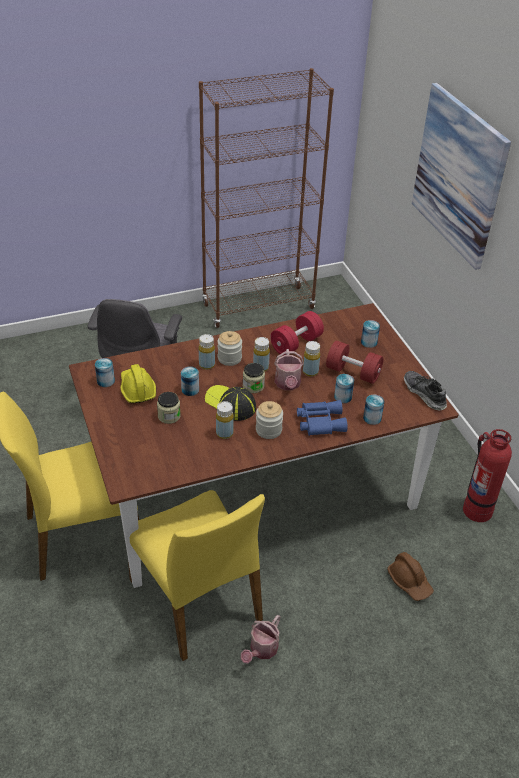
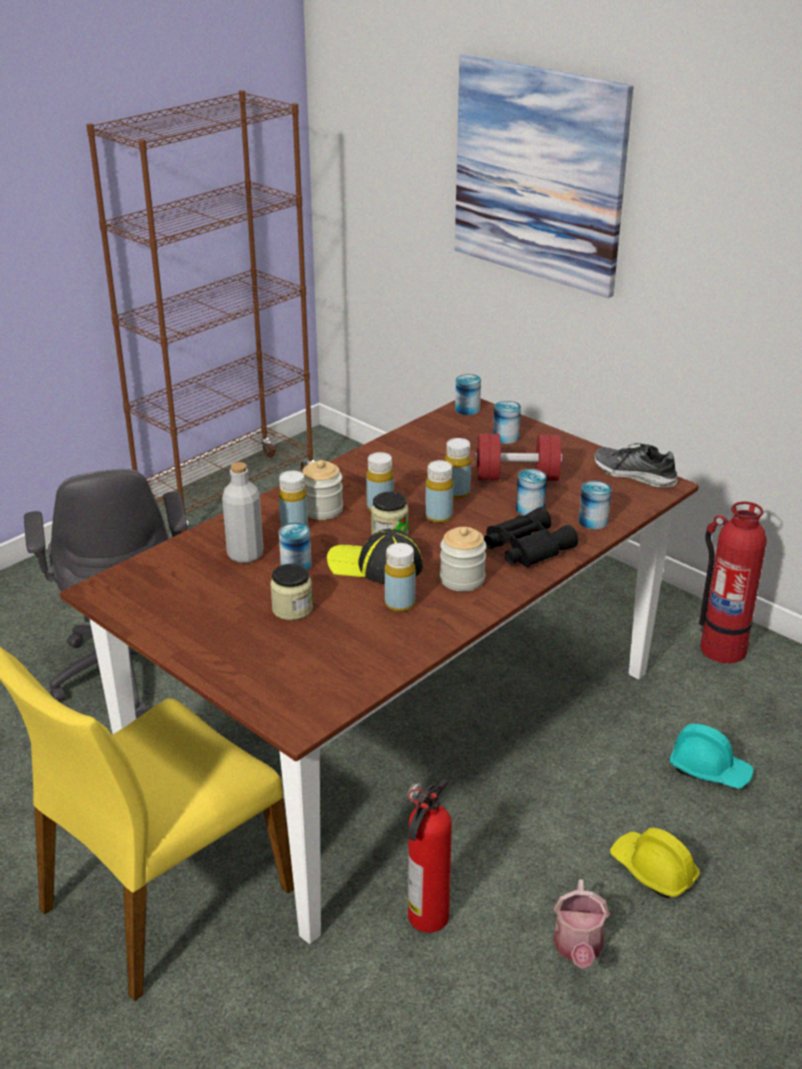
camera: 25 degrees left, 10 degrees down
(105, 381) = (145, 595): can -> can (467, 409)
(137, 389) = (209, 590): yellow hard hat -> yellow hard hat (653, 870)
(170, 373) = (245, 554): none -> grey bottle
(197, 599) = (426, 918): yellow chair -> fire extinguisher
(288, 384) = (438, 517): watering can -> yellow bottle
(296, 344) = (405, 466): red dumbbell -> none
(320, 421) = (525, 547): blue binoculars -> black binoculars
(409, 582) = (709, 770): brown hard hat -> turquoise hard hat

